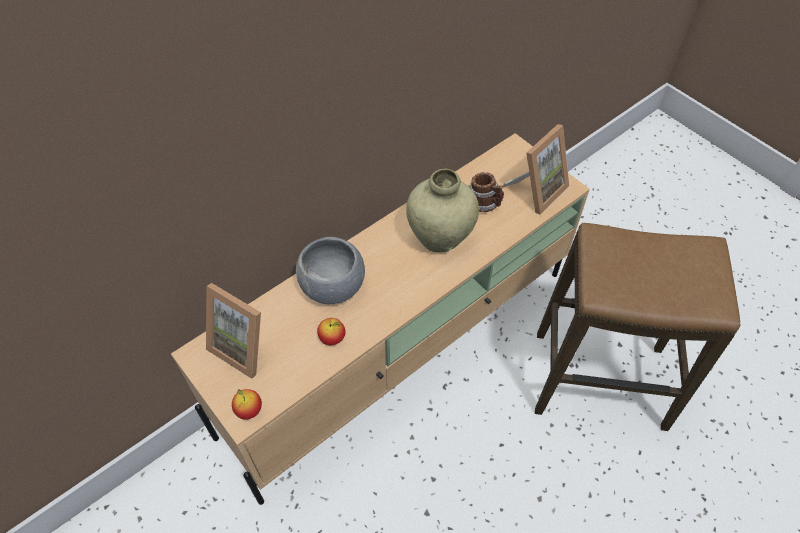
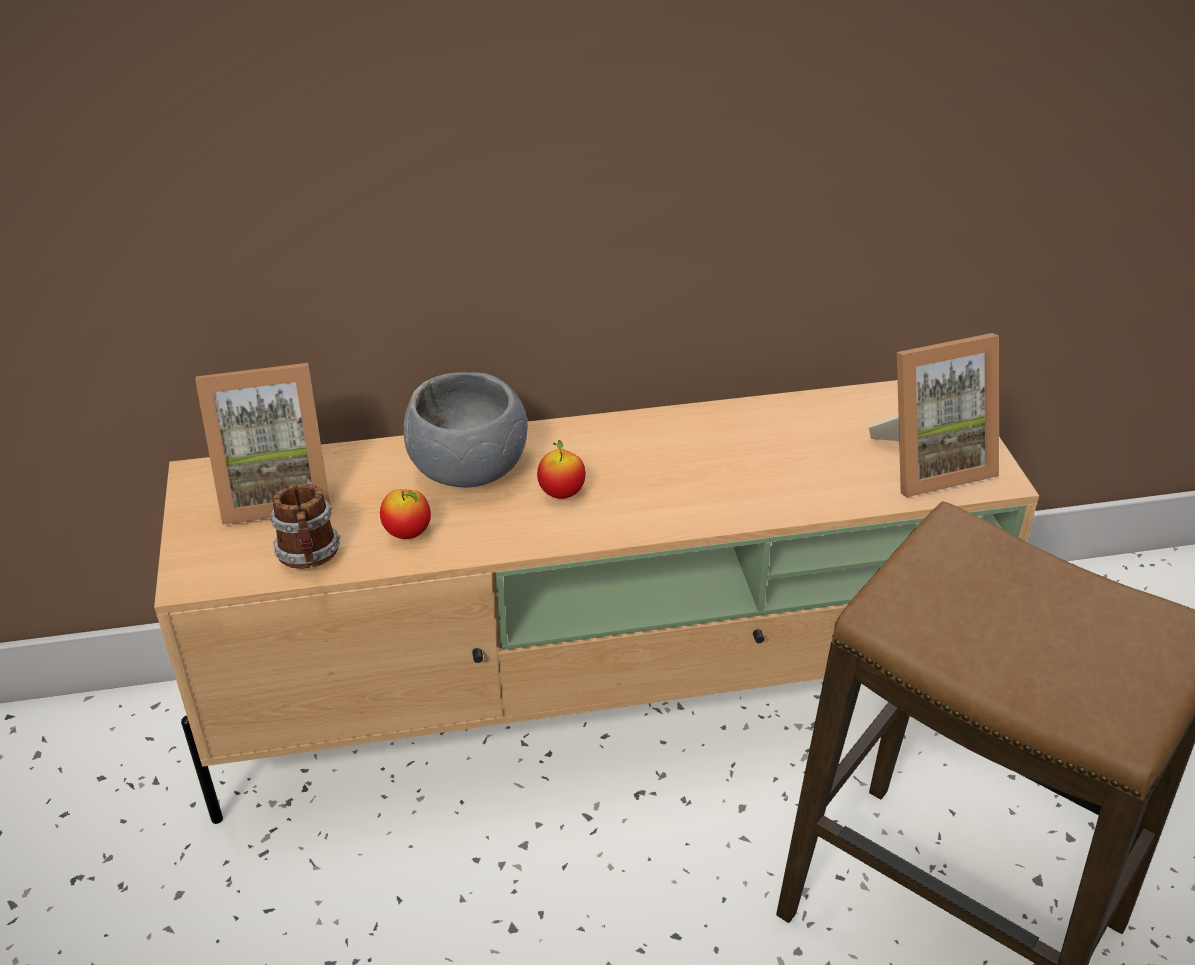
camera: 30 degrees right, 15 degrees down
(245, 345) = (275, 491): picture frame -> picture frame turned 75 degrees counterclockwise
(249, 410) = (208, 572): apple -> apple (561, 493)
(440, 238) = (696, 469): beige vase -> none
(485, 204) = (816, 451): mug -> mug (310, 557)

